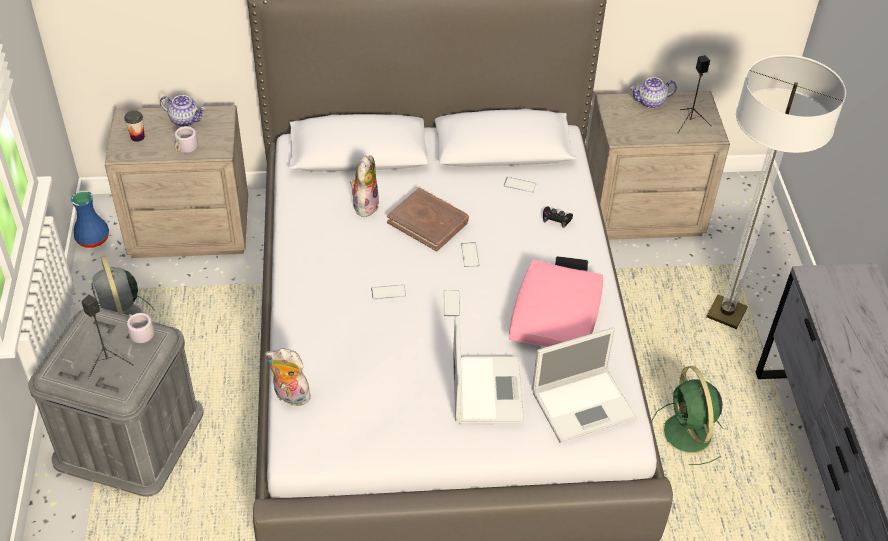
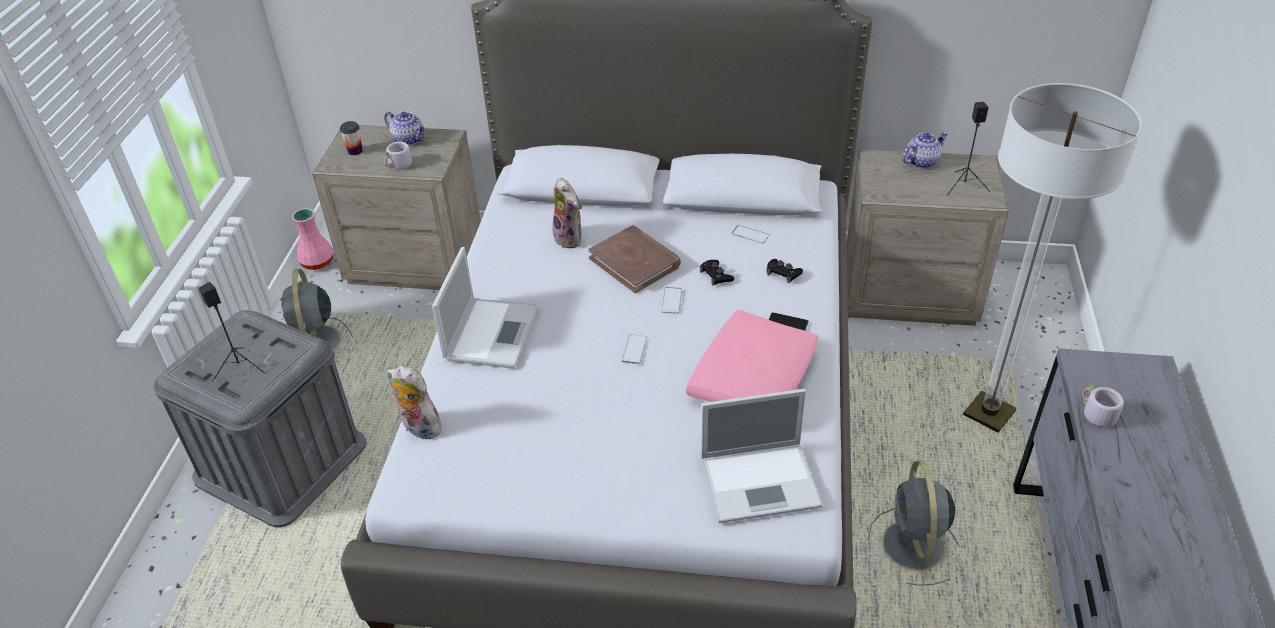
camera: 15 degrees right, 5 degrees down
(93, 238) = (318, 261): blue vase -> pink vase
(139, 334) = (284, 342): grey mug -> grey mug (1094, 415)
(364, 205) = (570, 238): plush toy -> plush toy turned 120 degrees clockwise
(388, 292) = (566, 329): phone -> none
(486, 389) = (647, 448): laptop -> laptop (491, 332)
(500, 227) = (716, 275): none -> black game controller
(650, 102) = (922, 161): teapot -> teapot turned 150 degrees clockwise
(688, 435) = (913, 548): green fan -> grey fan

